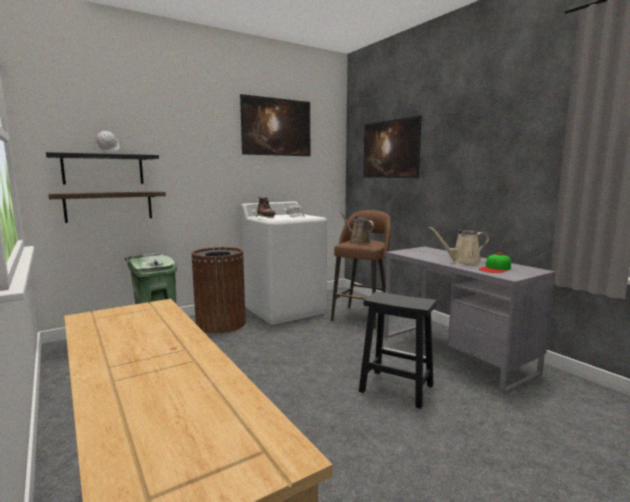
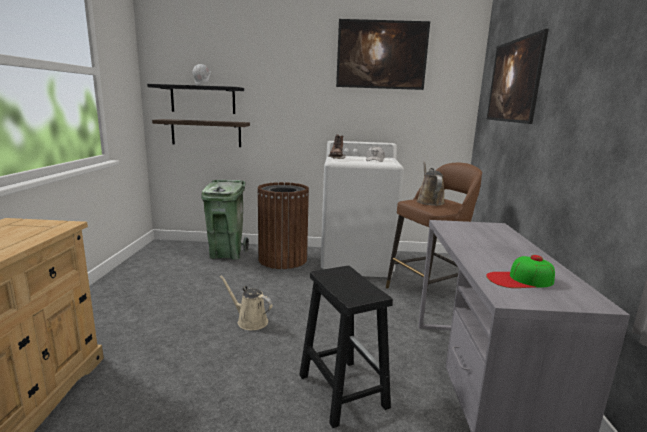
camera: 35 degrees right, 5 degrees up
(462, 262) = (496, 257): beige watering can -> beige watering can (250, 321)

